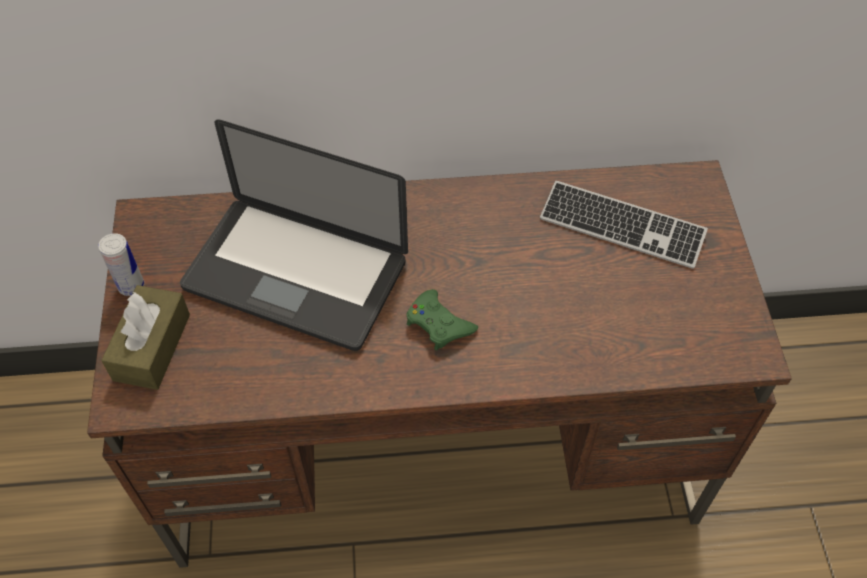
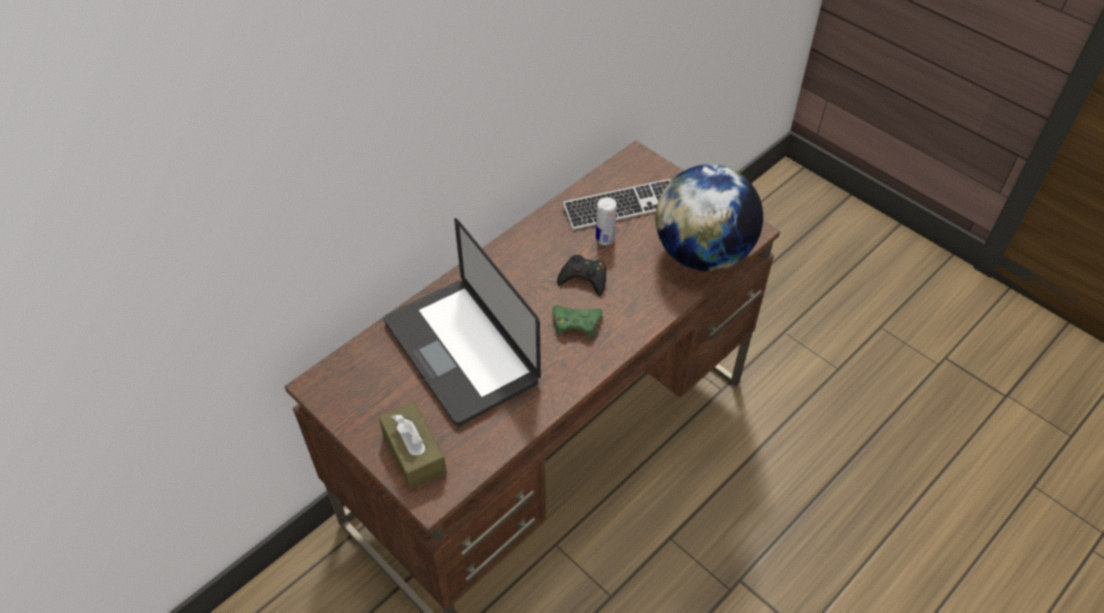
camera: 40 degrees left, 5 degrees down
(131, 286) = (358, 429): can -> can (604, 239)
(295, 275) = (460, 352): laptop -> laptop turned 75 degrees clockwise
(497, 281) = (584, 278): none -> black game controller
(661, 342) = (702, 254): none -> globe

